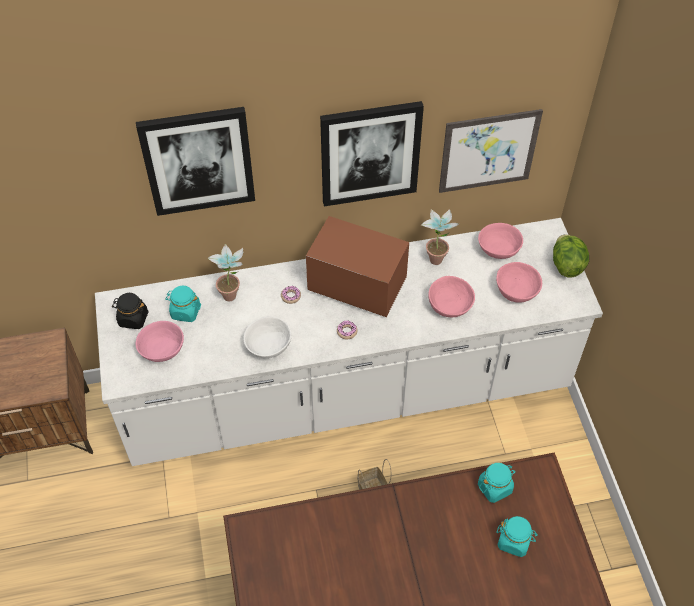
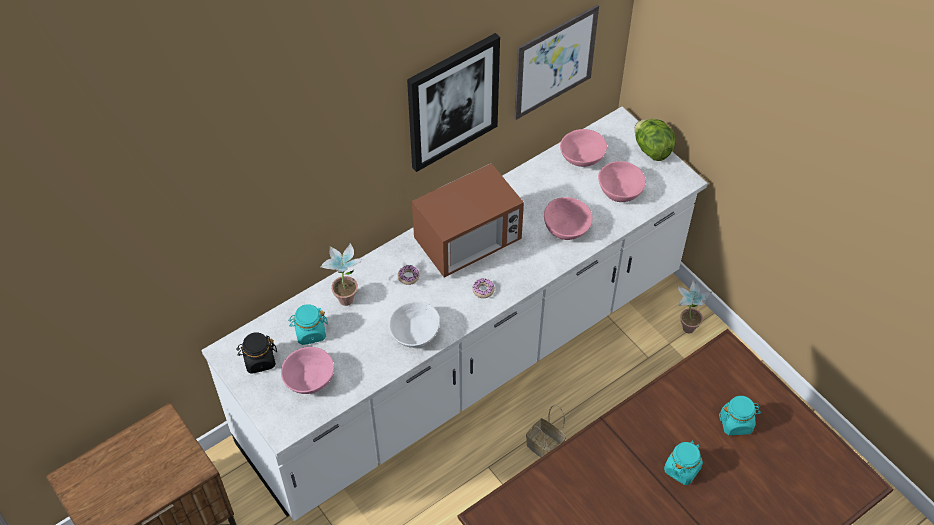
camera: 25 degrees left, 0 degrees up
(198, 160) = (297, 166): picture -> none
(357, 286) = (468, 242): microwave -> microwave turned 150 degrees clockwise
(436, 256) = (527, 185): potted plant -> potted plant (687, 324)
(495, 487) = (693, 382): turquoise jar -> turquoise jar (682, 469)

